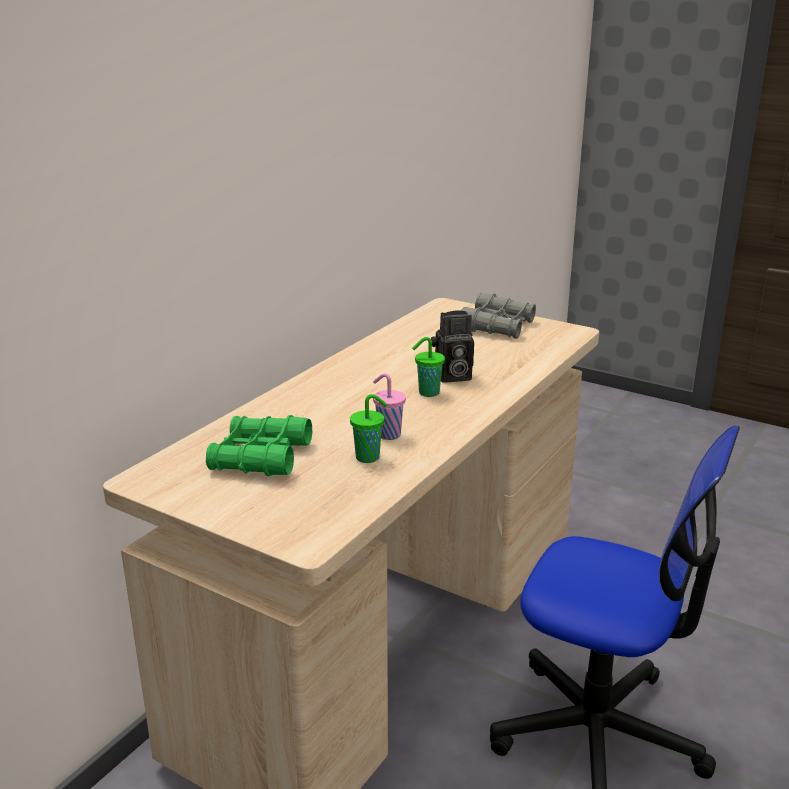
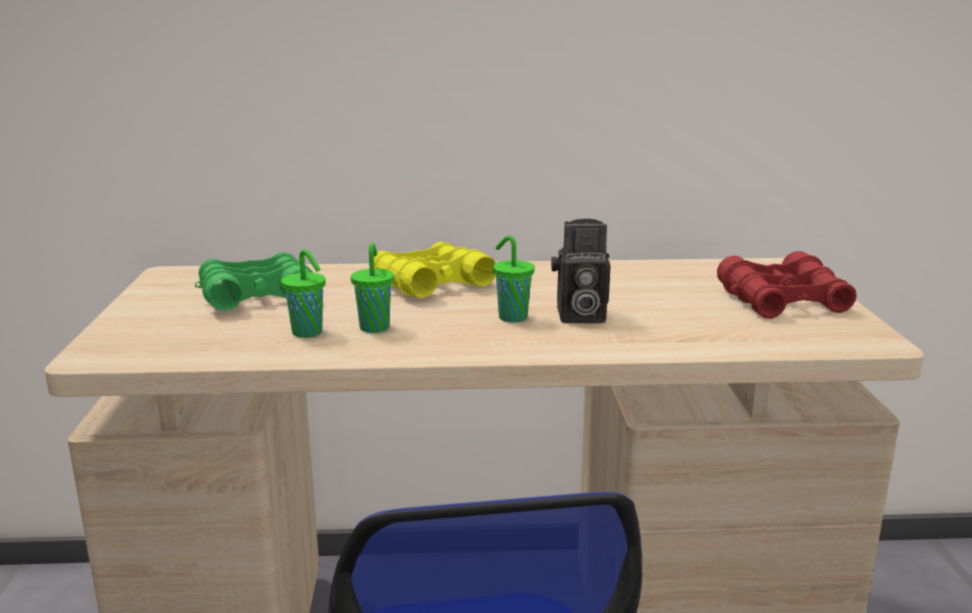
camera: 55 degrees right, 5 degrees down
(330, 396) = (432, 284): none -> yellow binoculars
(388, 434) = (375, 327): pink cup -> green cup
(451, 376) = (578, 316): camera -> camera turned 45 degrees counterclockwise
(498, 326) = (782, 301): grey binoculars -> red binoculars

